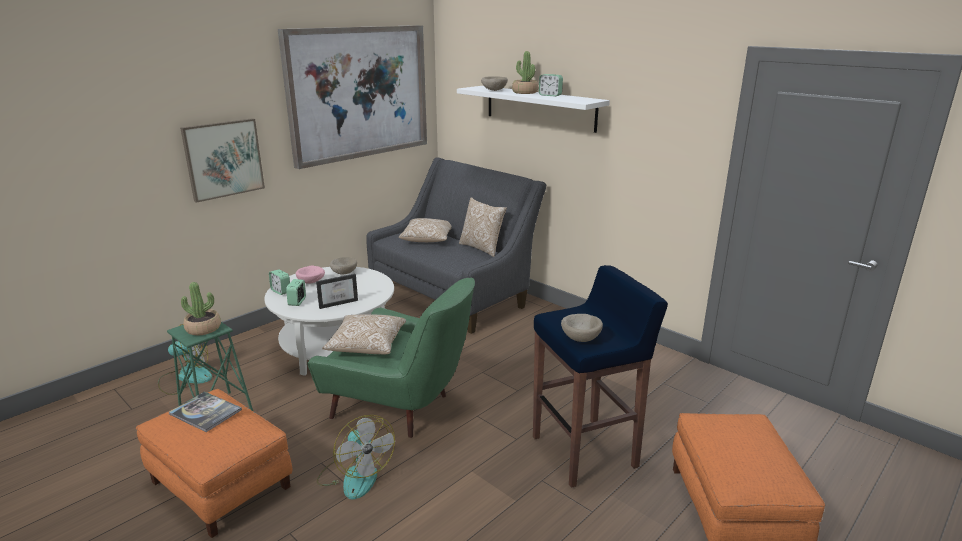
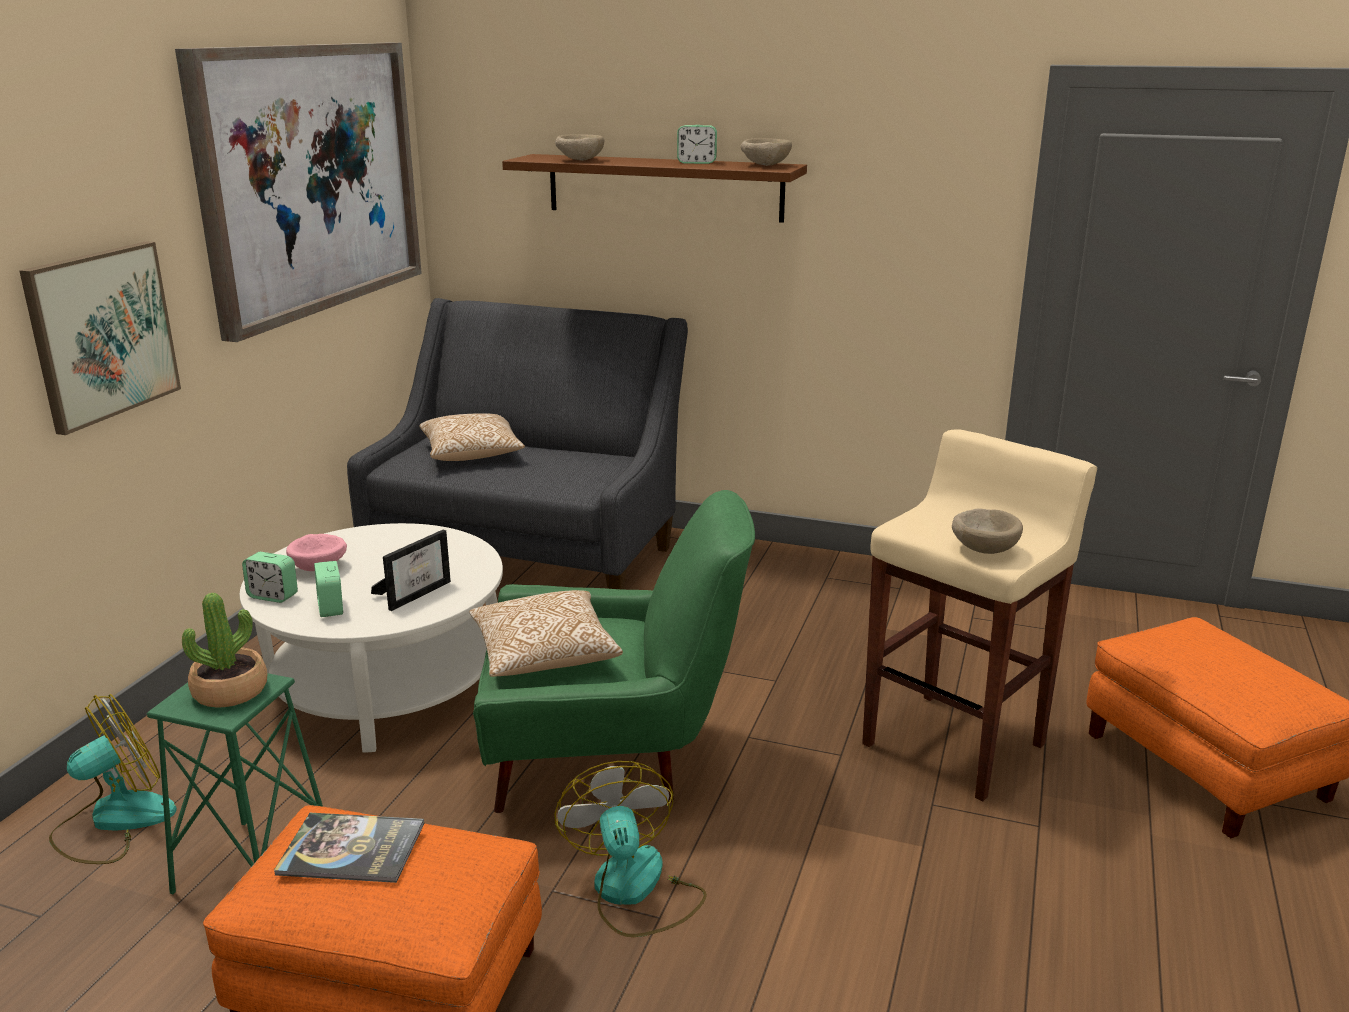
camera: 25 degrees left, 0 degrees up
(343, 273) = (366, 539): beige bowl -> beige bowl (764, 165)
(355, 475) = (634, 891): fan -> fan turned 135 degrees counterclockwise
(482, 248) = (587, 453): pillow -> none
(524, 92) = (642, 160): potted plant -> none
(539, 108) = (664, 187): white shelf -> brown shelf
(585, 451) = (955, 744): blue stool -> beige stool

